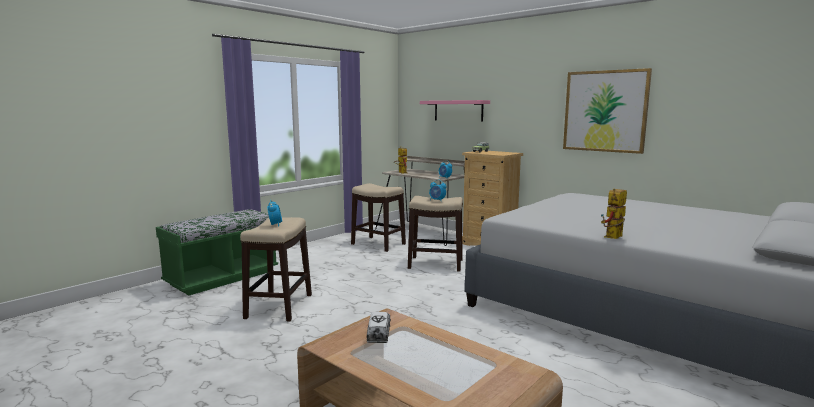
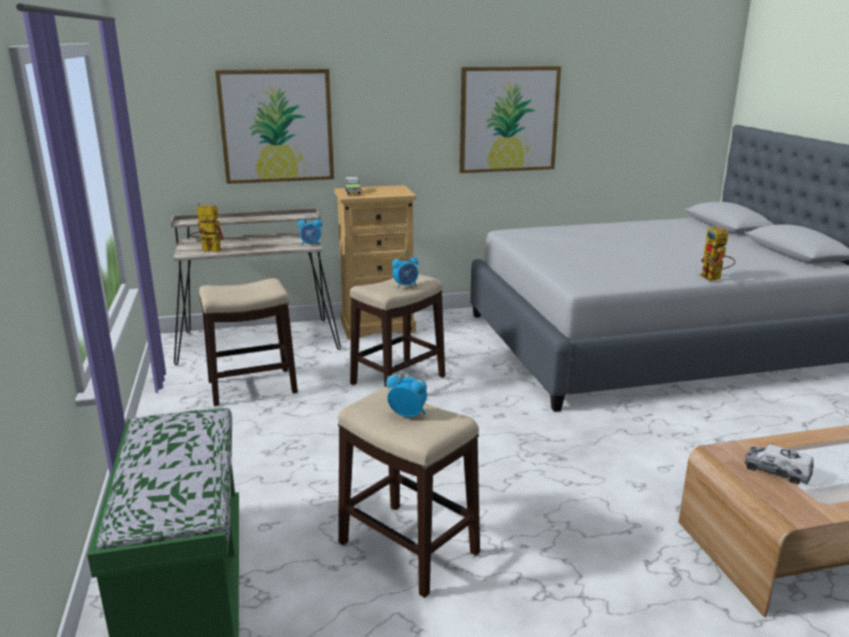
camera: 55 degrees left, 10 degrees up
(458, 110) = (277, 126): pink shelf -> picture

